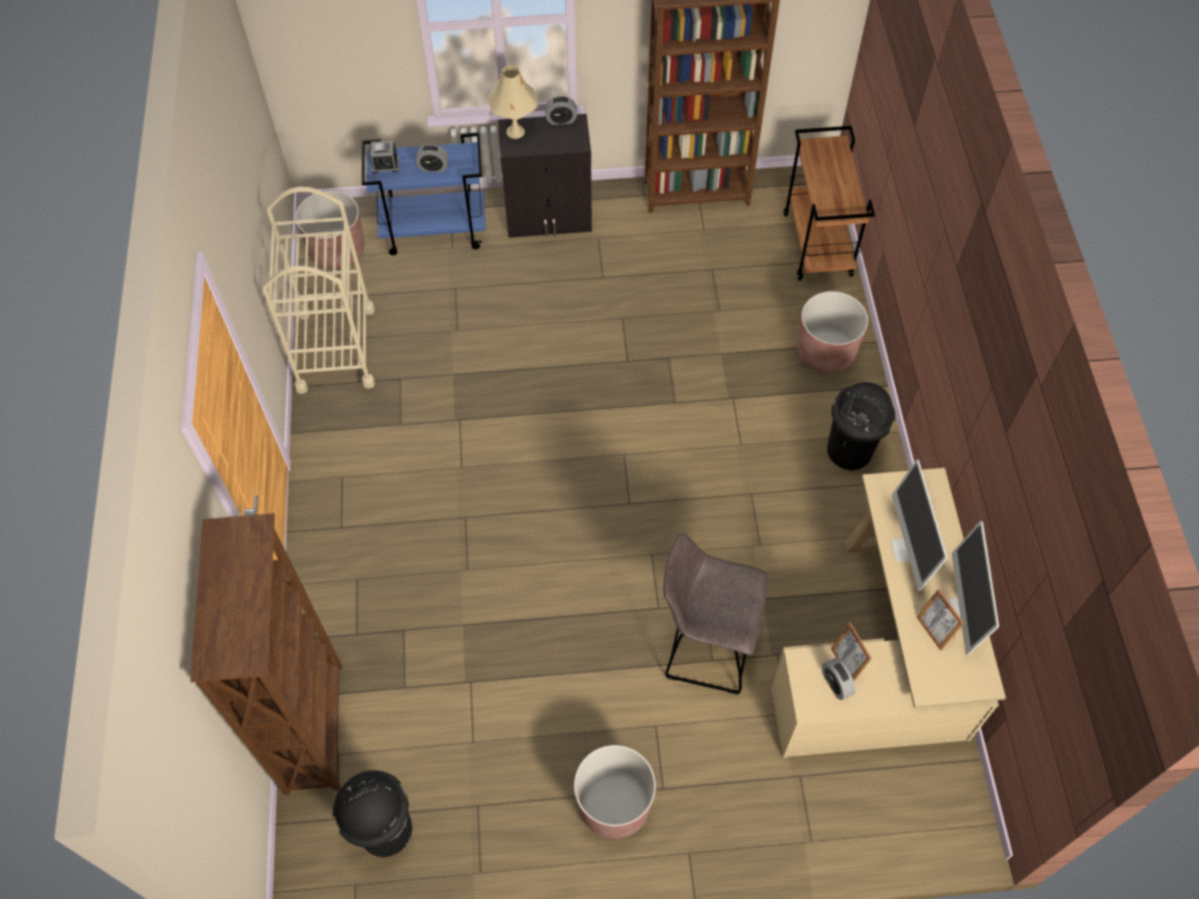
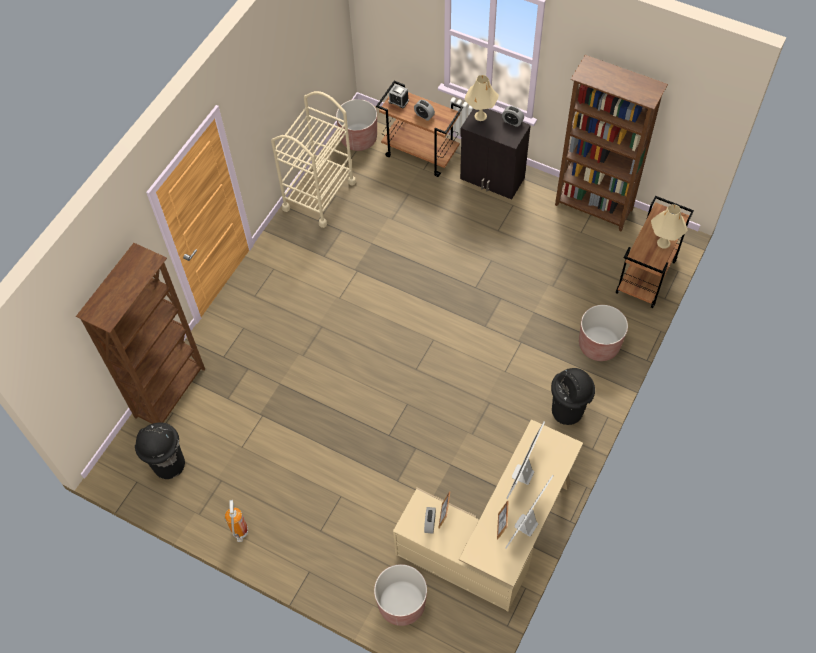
camera: 35 degrees right, 0 degrees up
(435, 230) = (421, 153): blue cart -> brown cart
(557, 860) = (240, 532): none -> fire extinguisher
(614, 804) = (289, 523): brown planter -> brown planter (402, 603)
(706, 649) = (398, 473): grey stool -> none
(843, 181) = (663, 243): none -> beige table lamp

